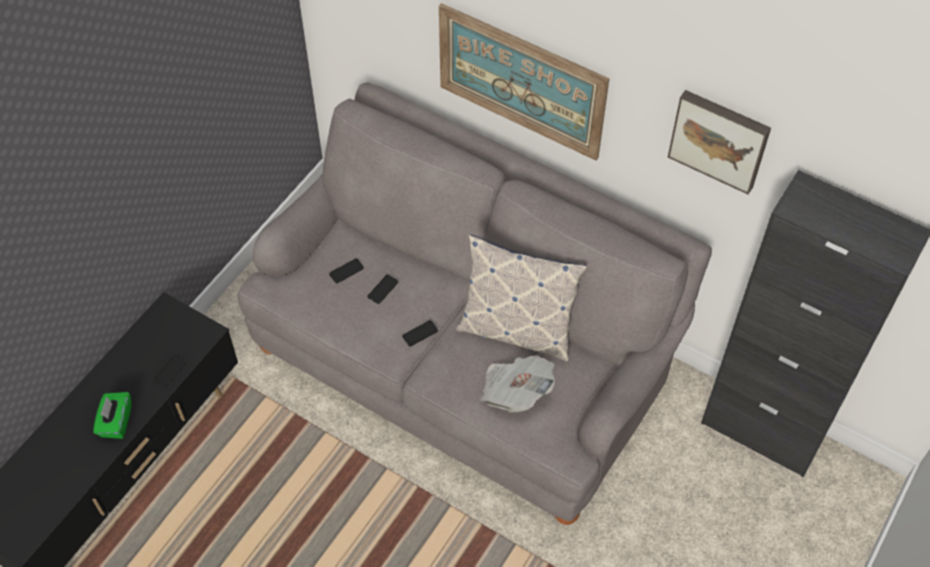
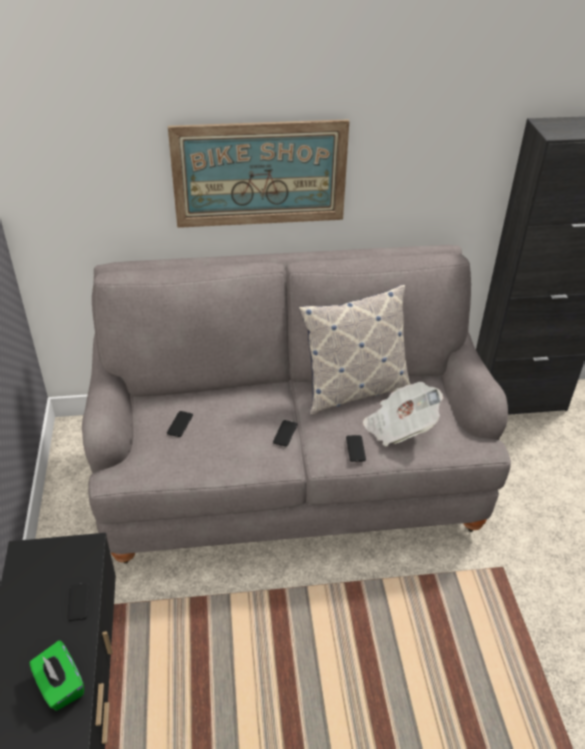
camera: 40 degrees left, 15 degrees down
(382, 289) = (224, 420): phone -> phone (355, 448)
(719, 139) = (454, 128): picture -> none

